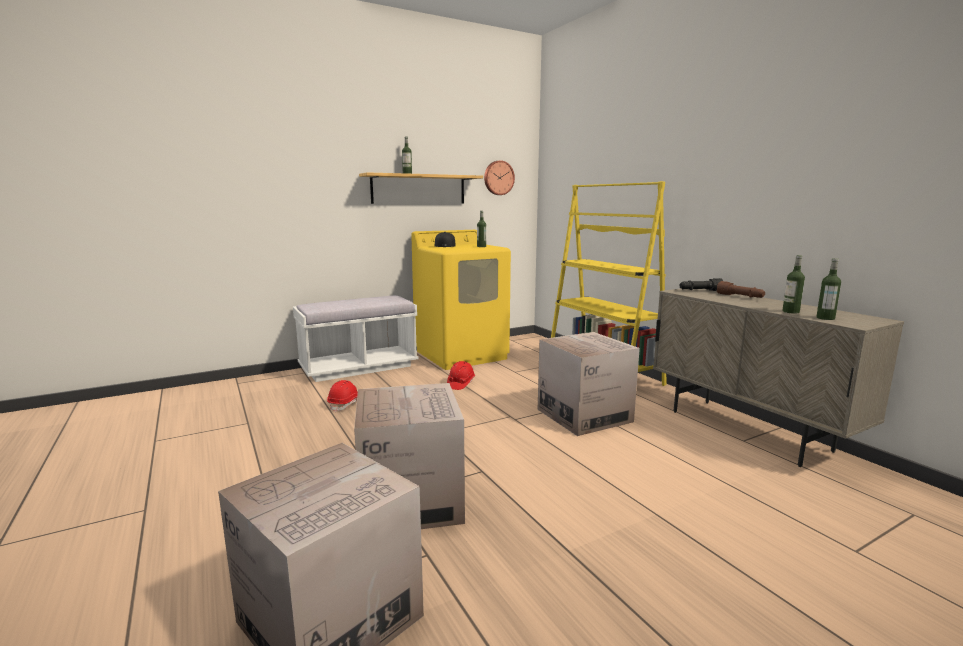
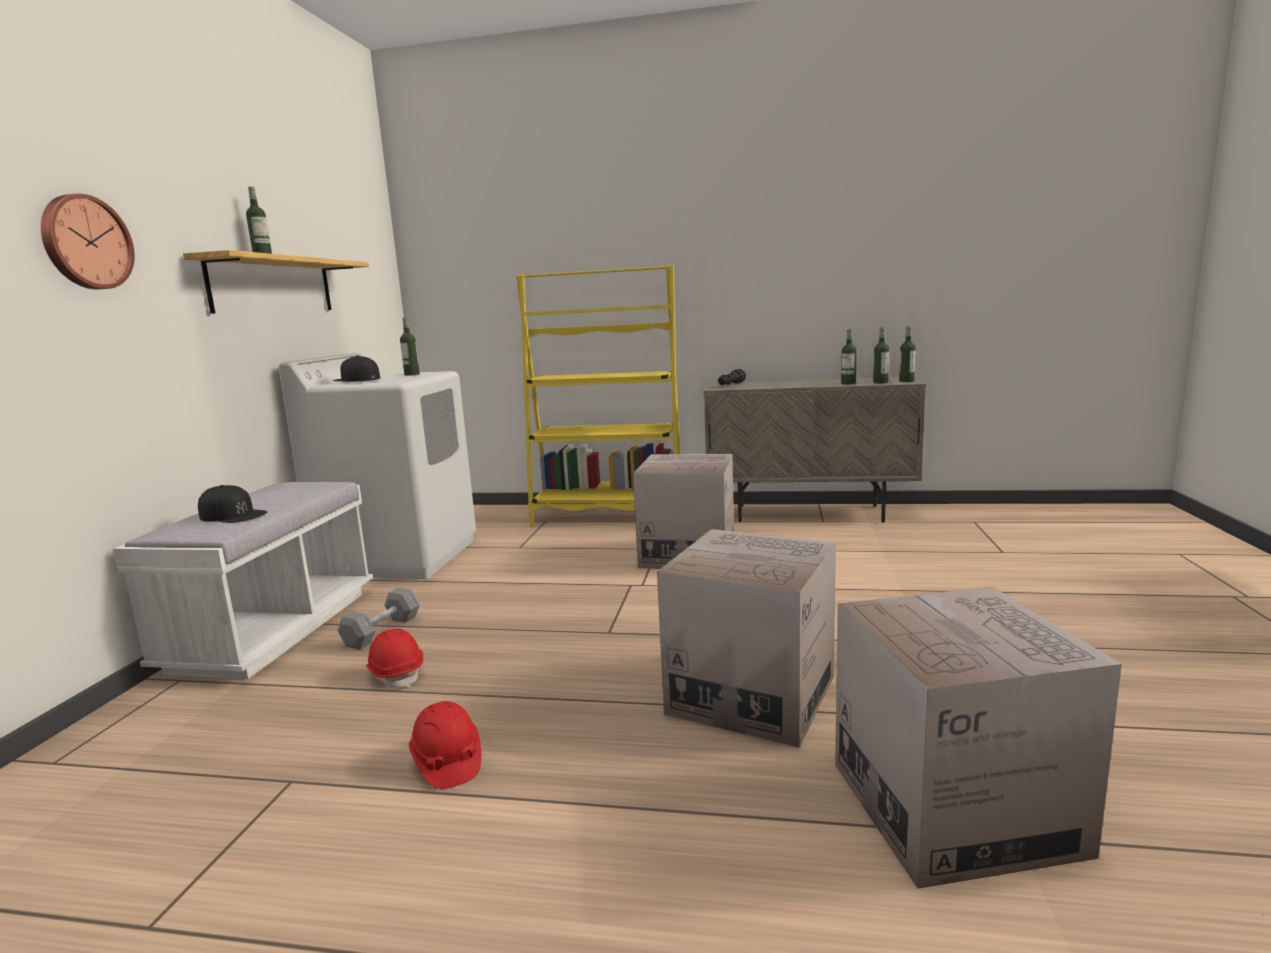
camera: 50 degrees left, 0 degrees up
(336, 304) = (233, 515): none -> black cap
(380, 385) = (382, 631): none -> grey dumbbell
(460, 384) = (491, 583): red hard hat -> red hard hat (447, 762)
(461, 355) = (400, 556): yellow washing machine -> white washing machine
(498, 178) = (361, 268): wall clock -> wall clock (85, 242)
(740, 297) = (775, 382): brown flashlight -> none
(859, 323) = (906, 381): none -> bottle

